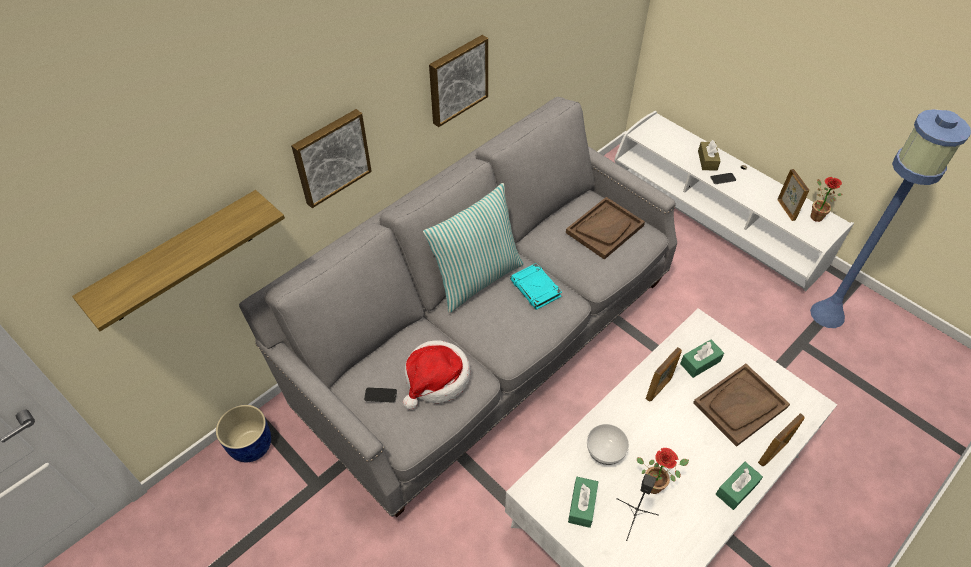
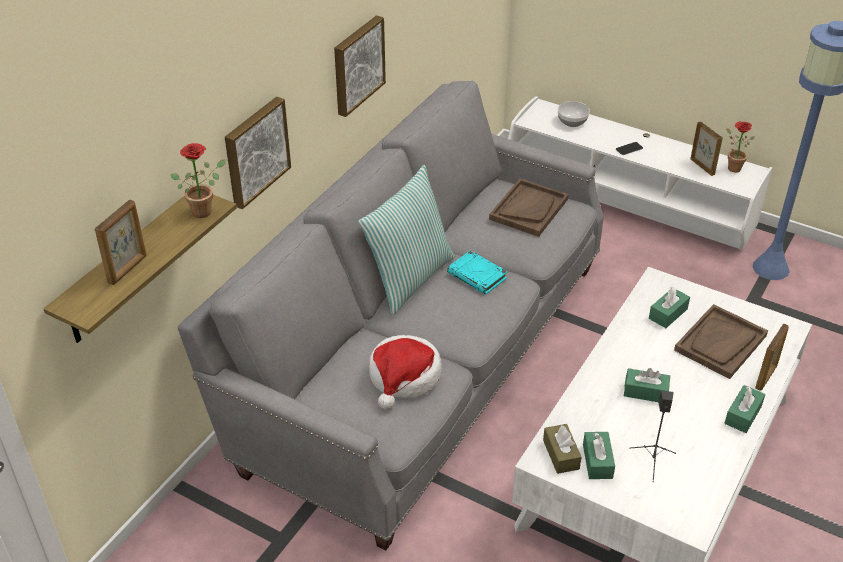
camera: 15 degrees left, 10 degrees down
(251, 444) = (188, 517): blue planter -> none
(380, 395) = (349, 404): phone -> none
(605, 451) = (603, 410): bowl -> bowl (572, 122)
(651, 441) = (645, 392): none -> green tissue box
(656, 484) = (664, 427): potted plant -> potted plant (205, 210)
(659, 388) = (635, 344): picture frame -> picture frame (128, 269)
(707, 160) = (607, 135): brown tissue box -> brown tissue box (561, 454)

